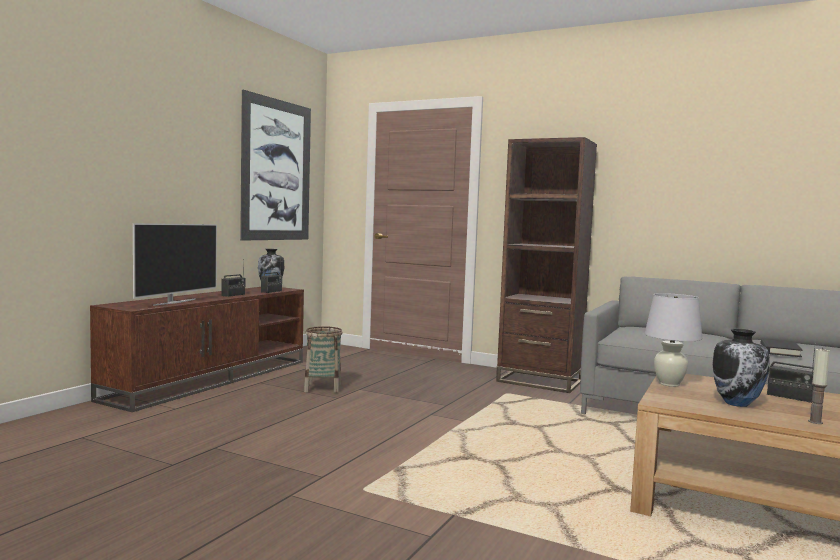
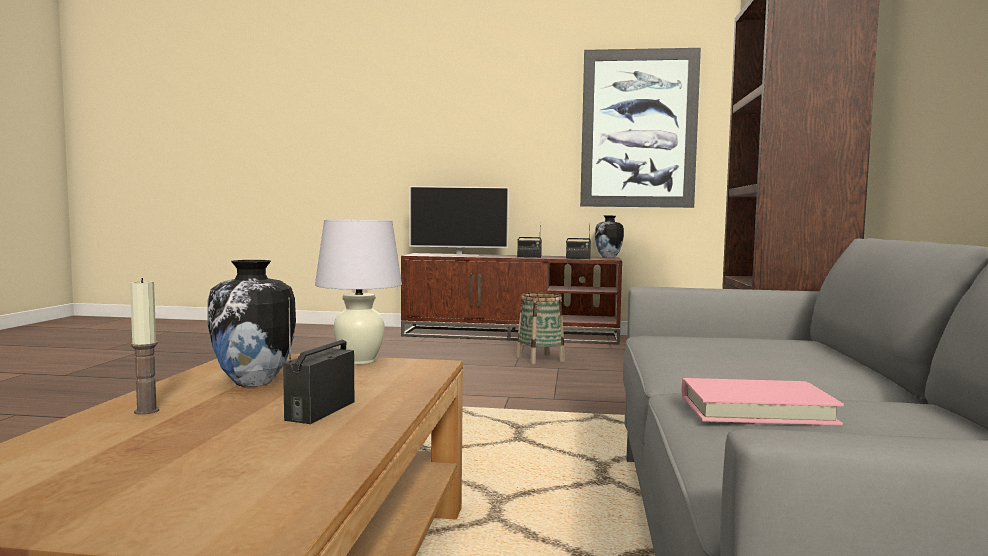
camera: 70 degrees right, 0 degrees up
(780, 351) = (755, 409): black book -> pink book

